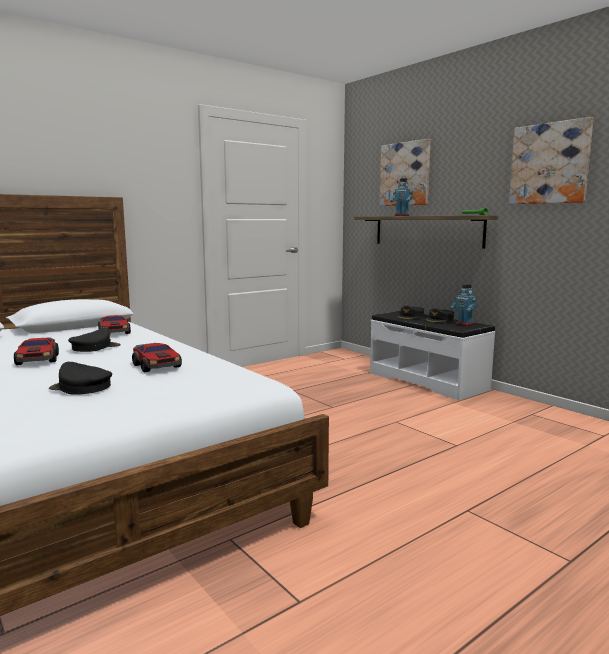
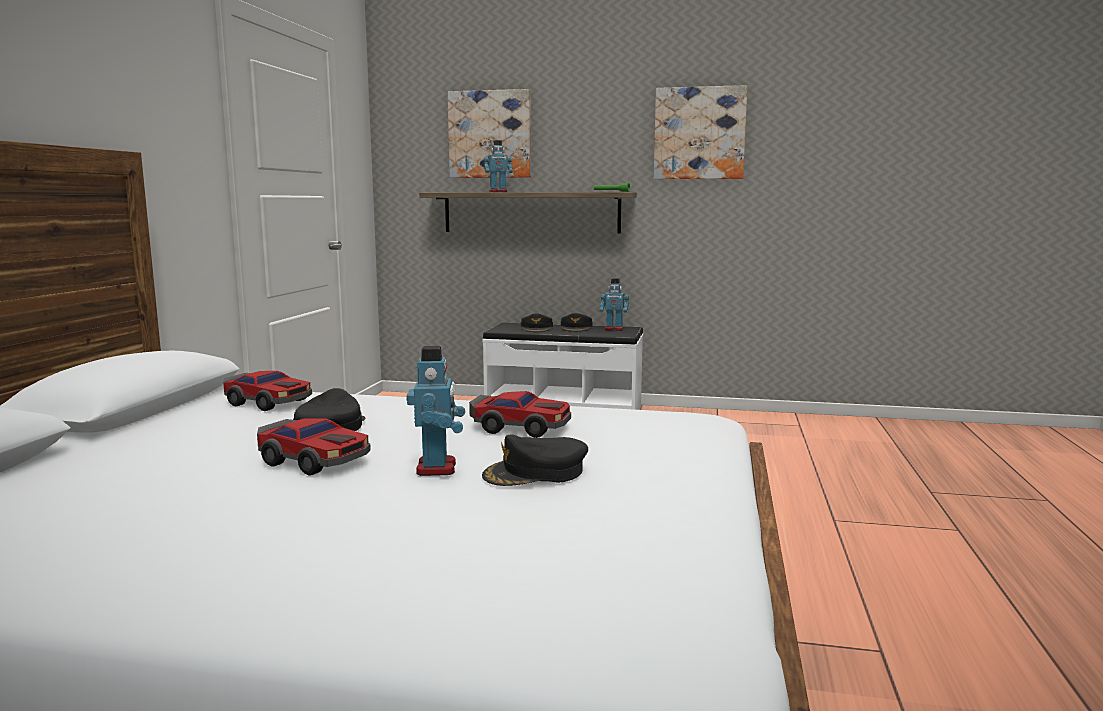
camera: 40 degrees left, 0 degrees up
(58, 374) = (437, 468): none -> toy robot

